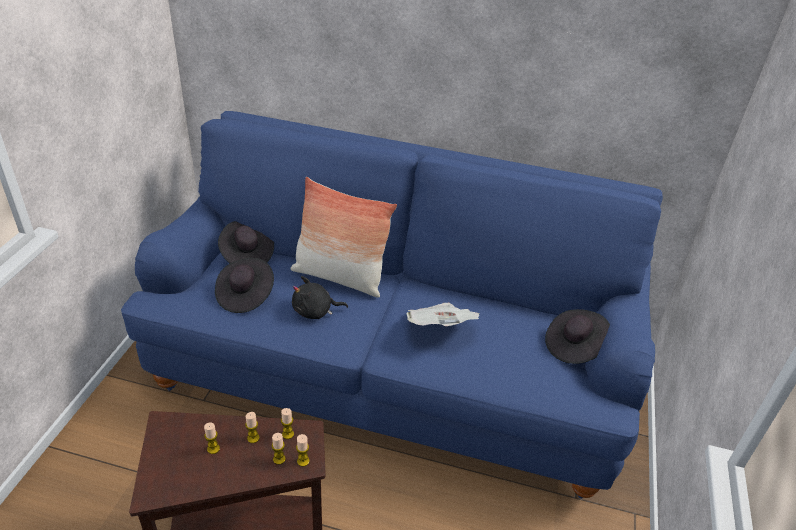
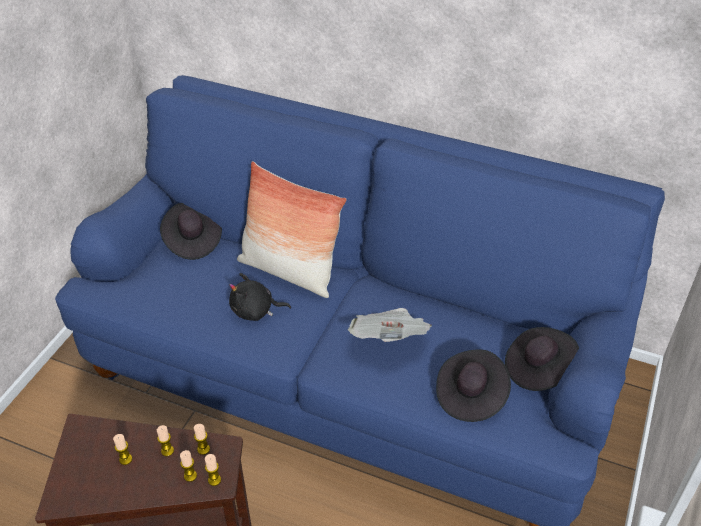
camera: 10 degrees right, 5 degrees up
(245, 295) = (183, 289): black hat -> black hat (470, 396)

